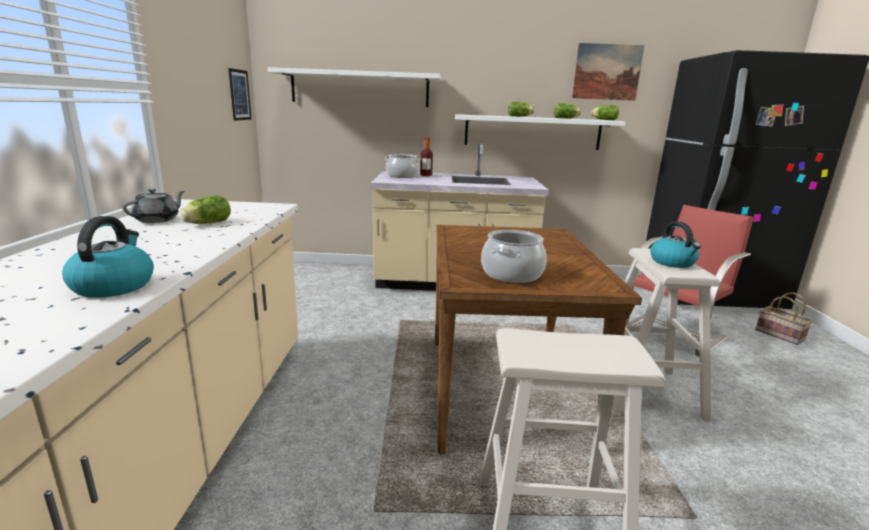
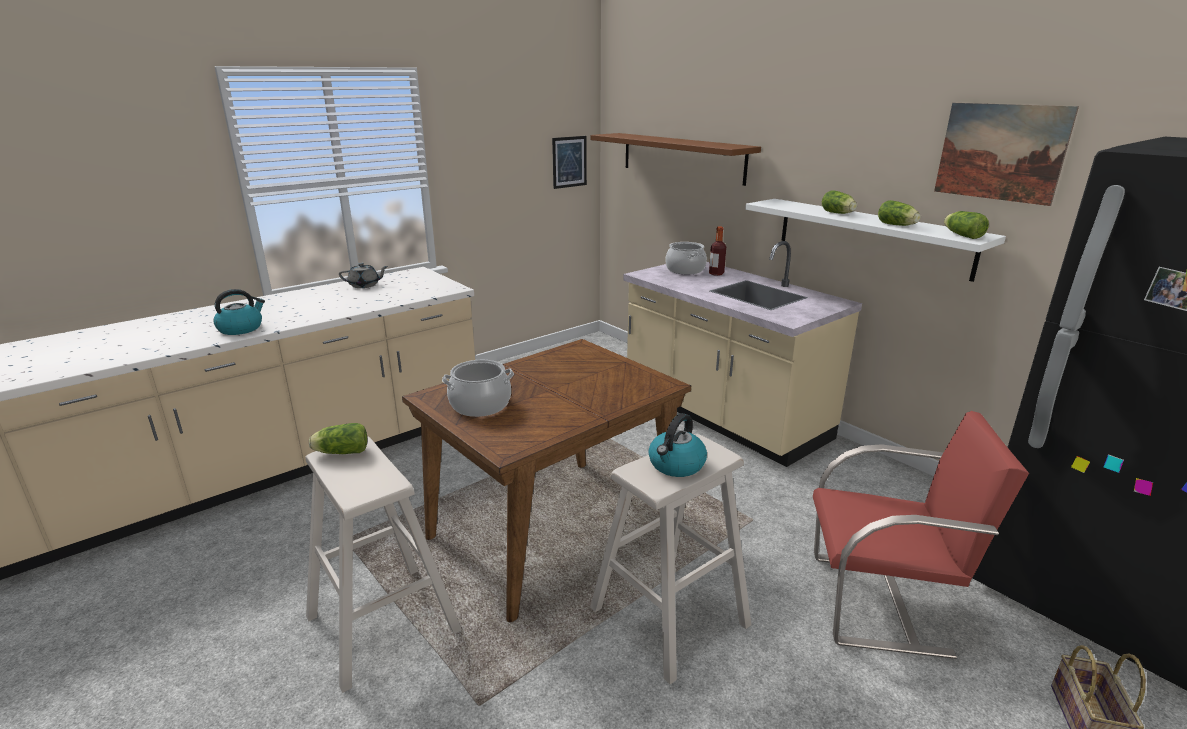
camera: 50 degrees right, 5 degrees up
(206, 223) = (375, 295): lettuce -> lettuce (340, 452)
(360, 88) = (681, 157): white shelf -> brown shelf

